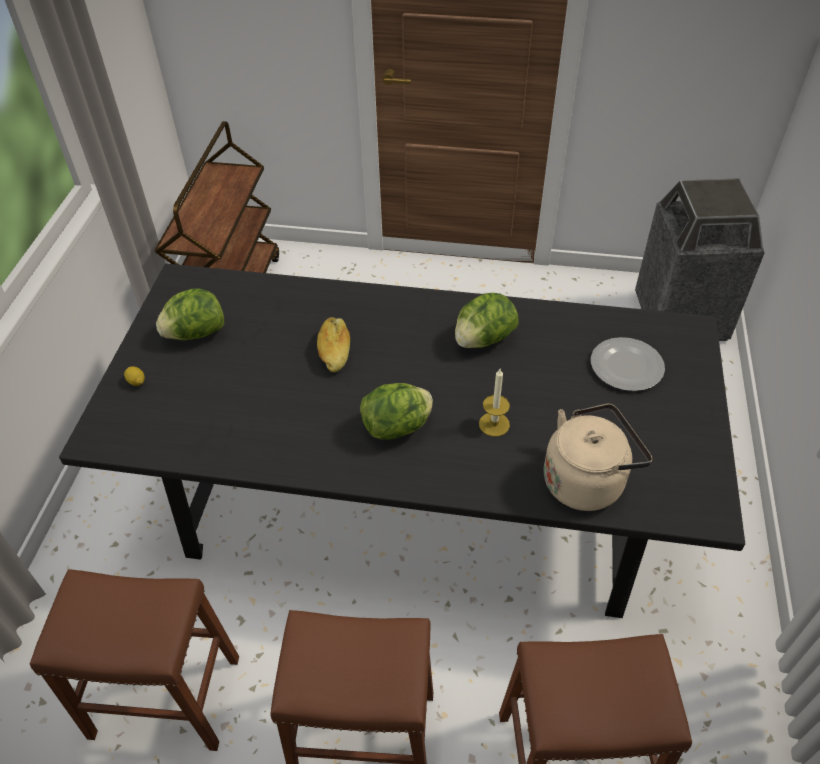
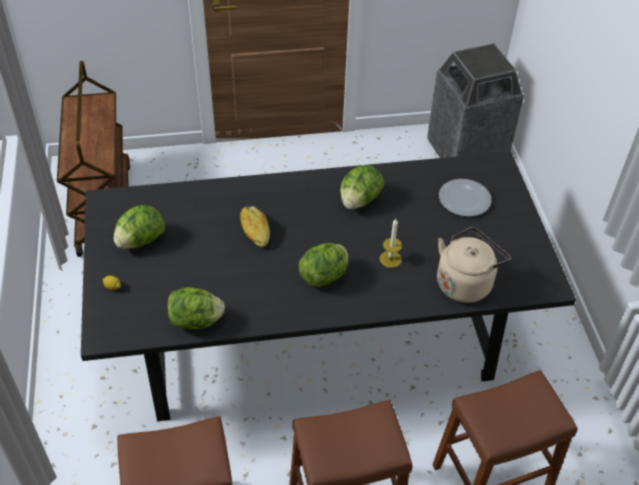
camera: 20 degrees left, 0 degrees up
(212, 447) = (196, 321): none -> lettuce

